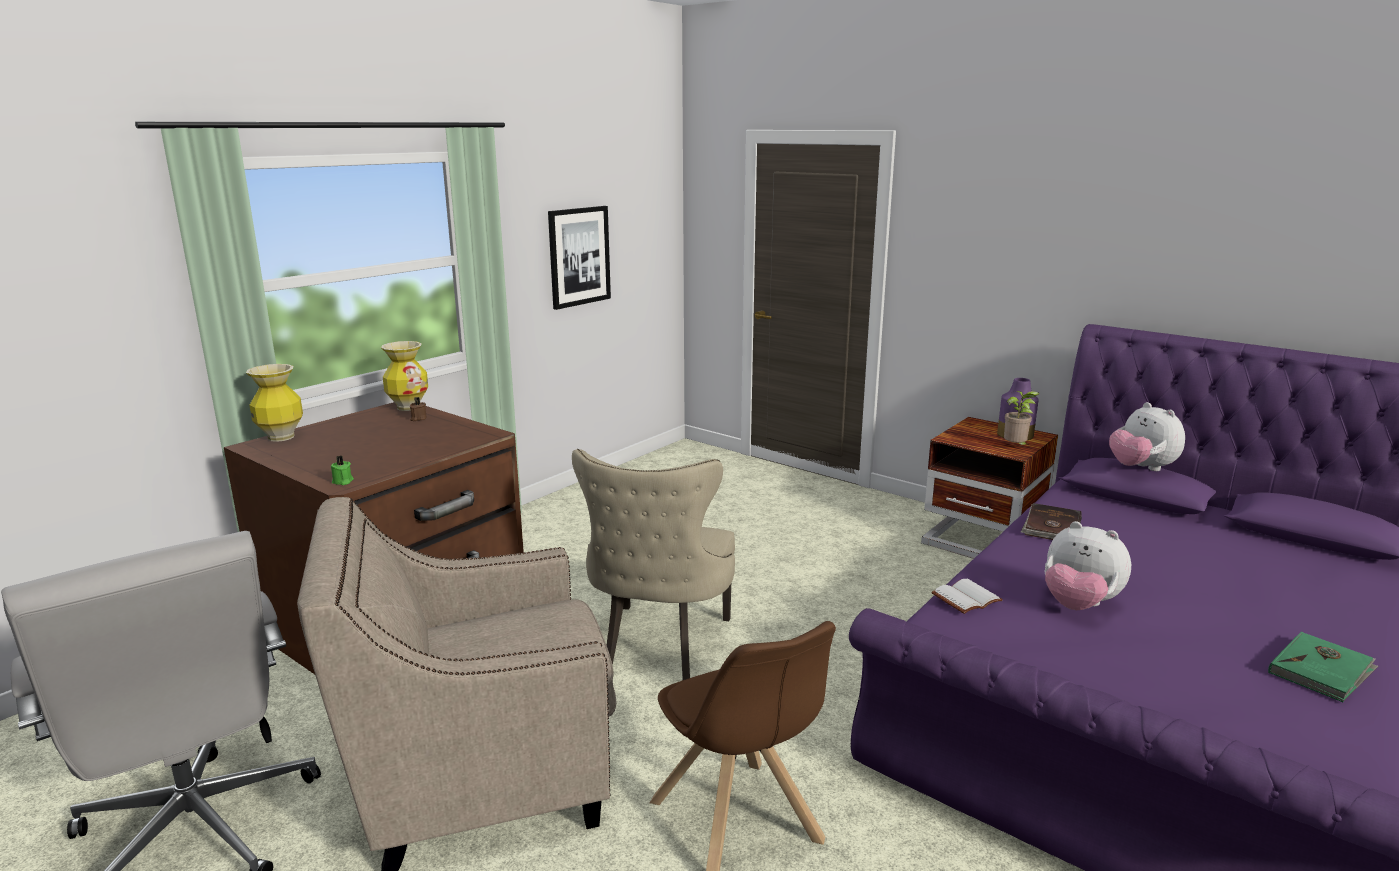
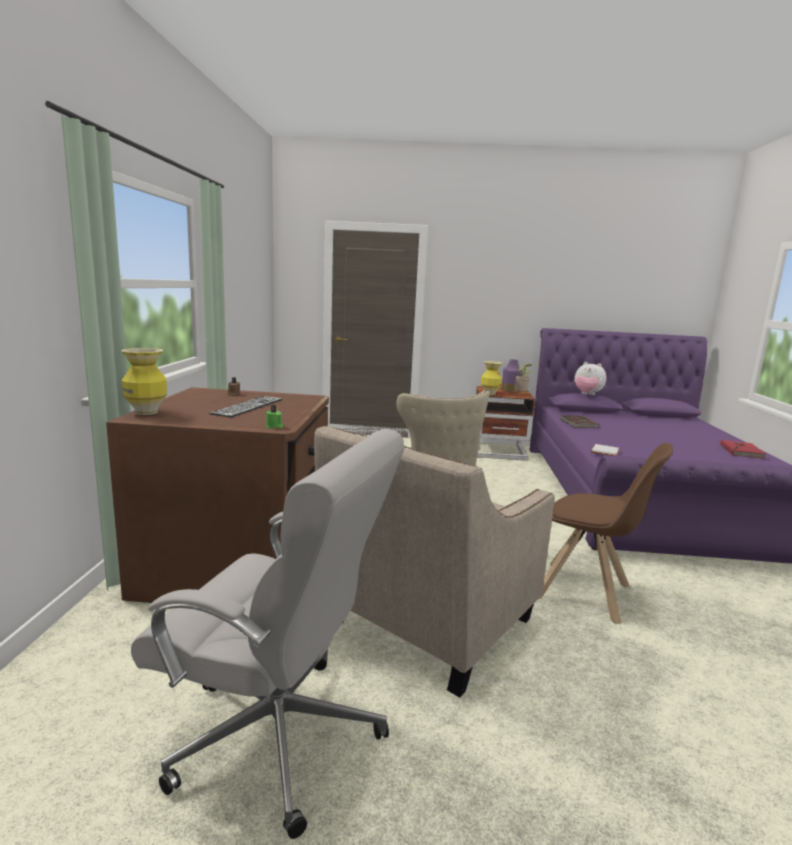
camera: 35 degrees left, 5 degrees down
(389, 442) = (248, 406): none -> keyboard
(408, 407) = (208, 390): vase -> vase (490, 393)
(579, 256) = (240, 294): picture -> none
(1078, 605) = (643, 446): plush toy -> none
(1321, 670) = (742, 451): green book -> red book

